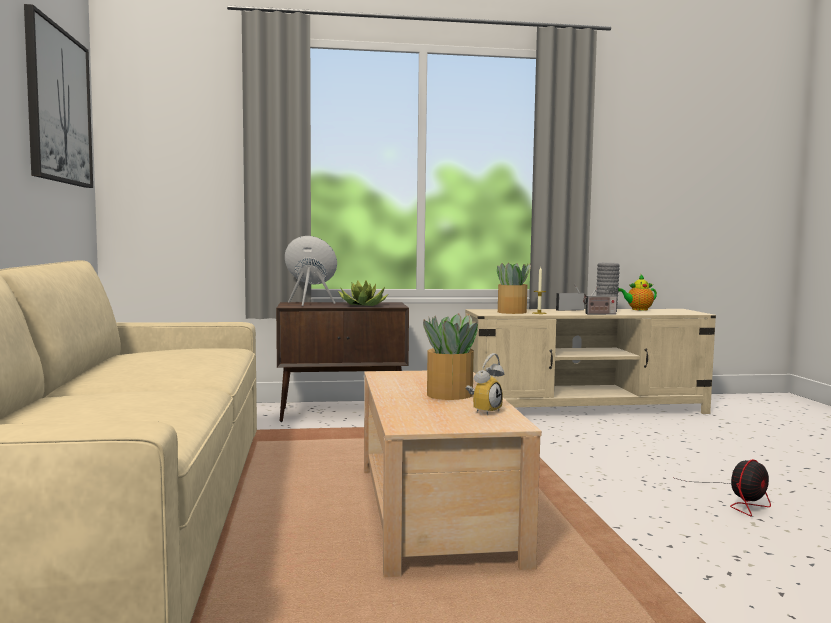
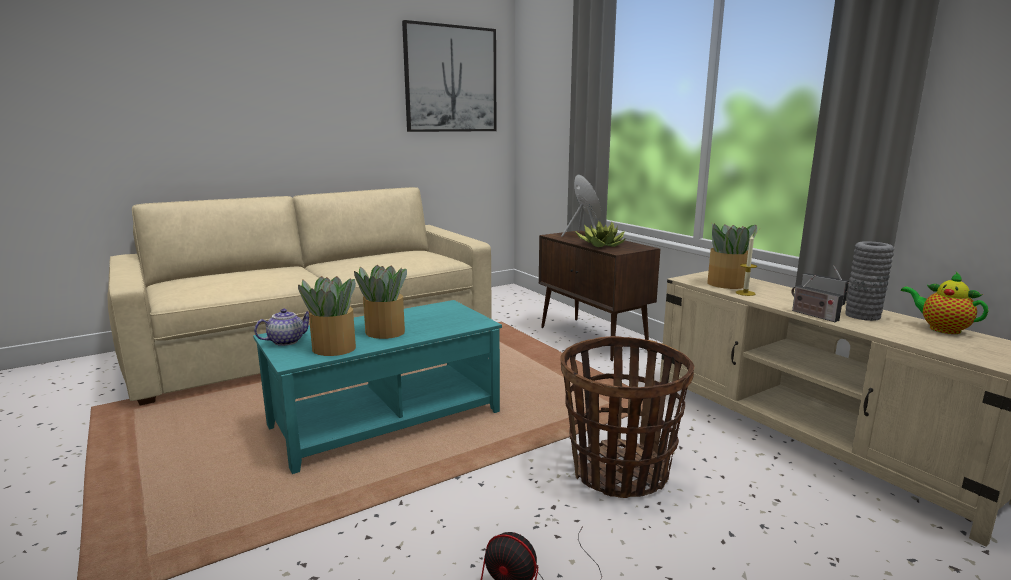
camera: 65 degrees right, 10 degrees up
(433, 513) = (386, 418): beige coffee table -> turquoise coffee table
(435, 423) = (286, 341): none -> teapot
(483, 411) = (333, 348): alarm clock -> potted plant
(604, 455) = (619, 472): none -> basket

